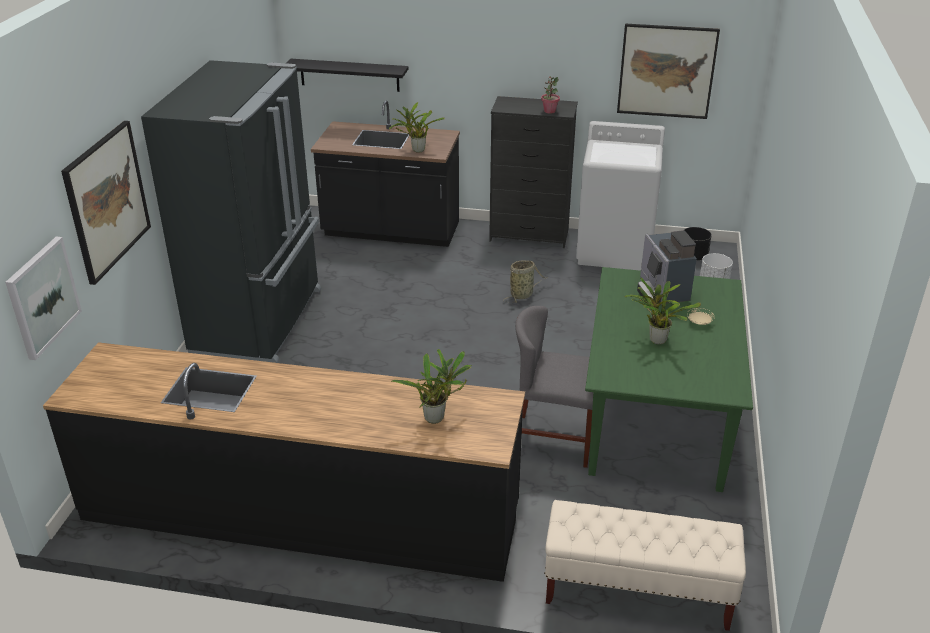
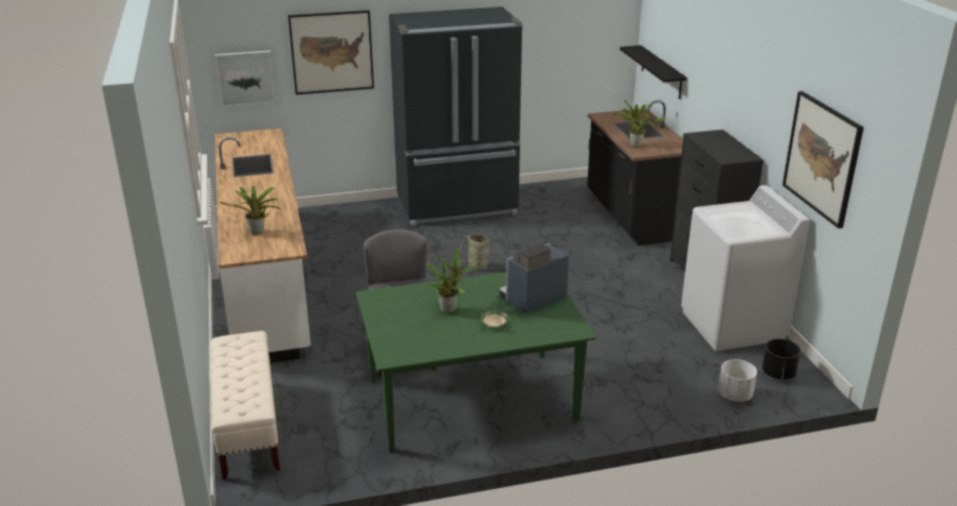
camera: 65 degrees right, 5 degrees down
(301, 513) = (266, 279): black counter -> white counter
(523, 294) = (599, 296): basket -> basket (479, 267)
(549, 111) = (720, 153): potted plant -> none

